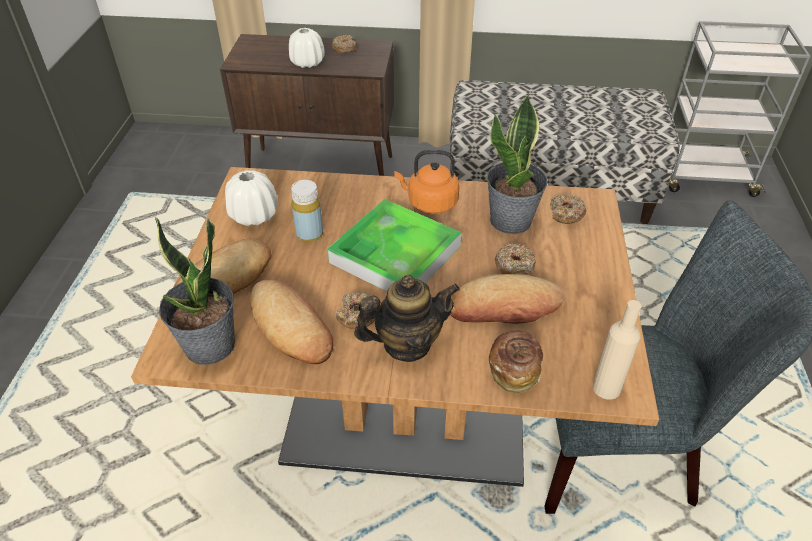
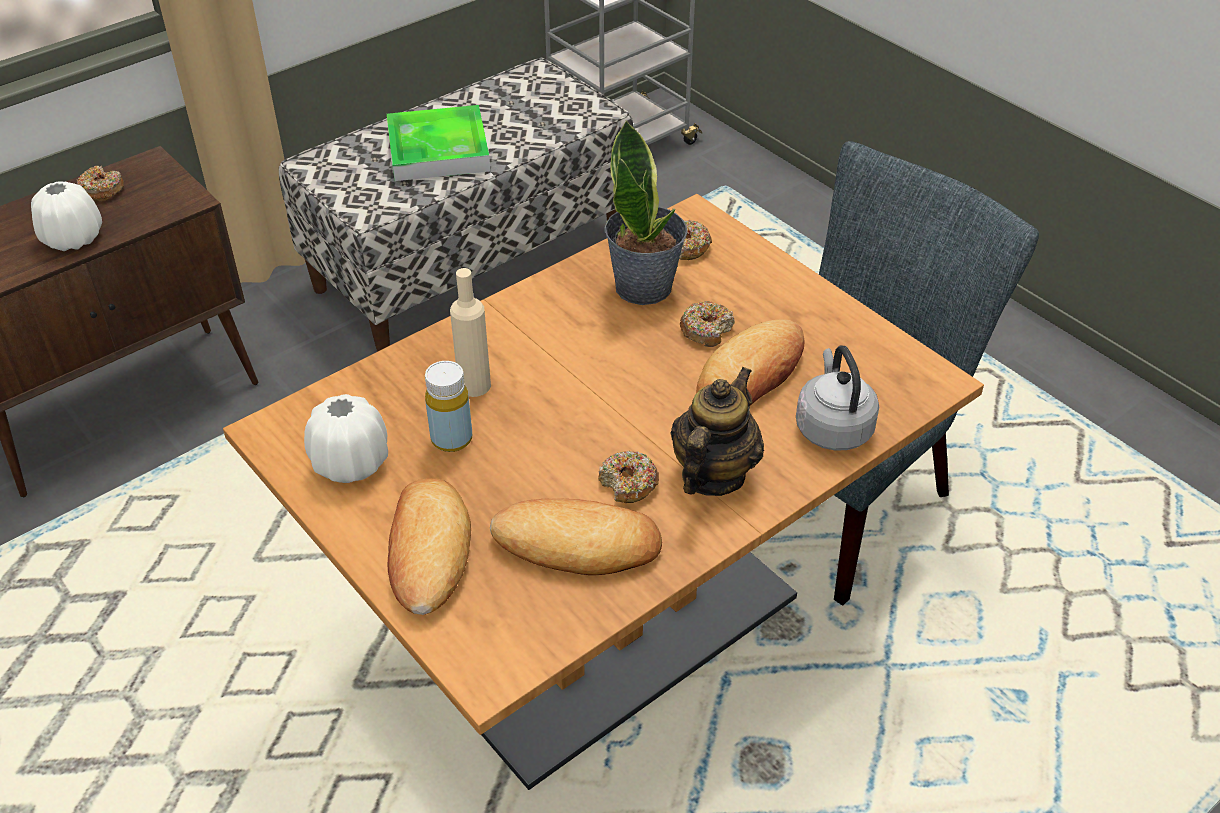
camera: 45 degrees left, 0 degrees up
(210, 346) = (520, 628): potted plant -> none
(395, 254) = (577, 397): tray -> tray (438, 150)
(429, 203) = (536, 320): orange kettle -> none
(514, 369) = (832, 427): bread -> grey kettle
(606, 388) = (919, 387): beige bottle -> beige bottle (474, 385)

